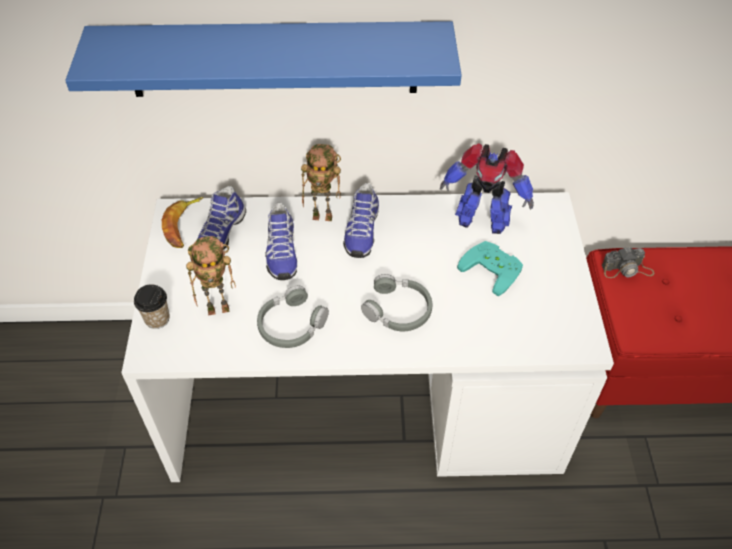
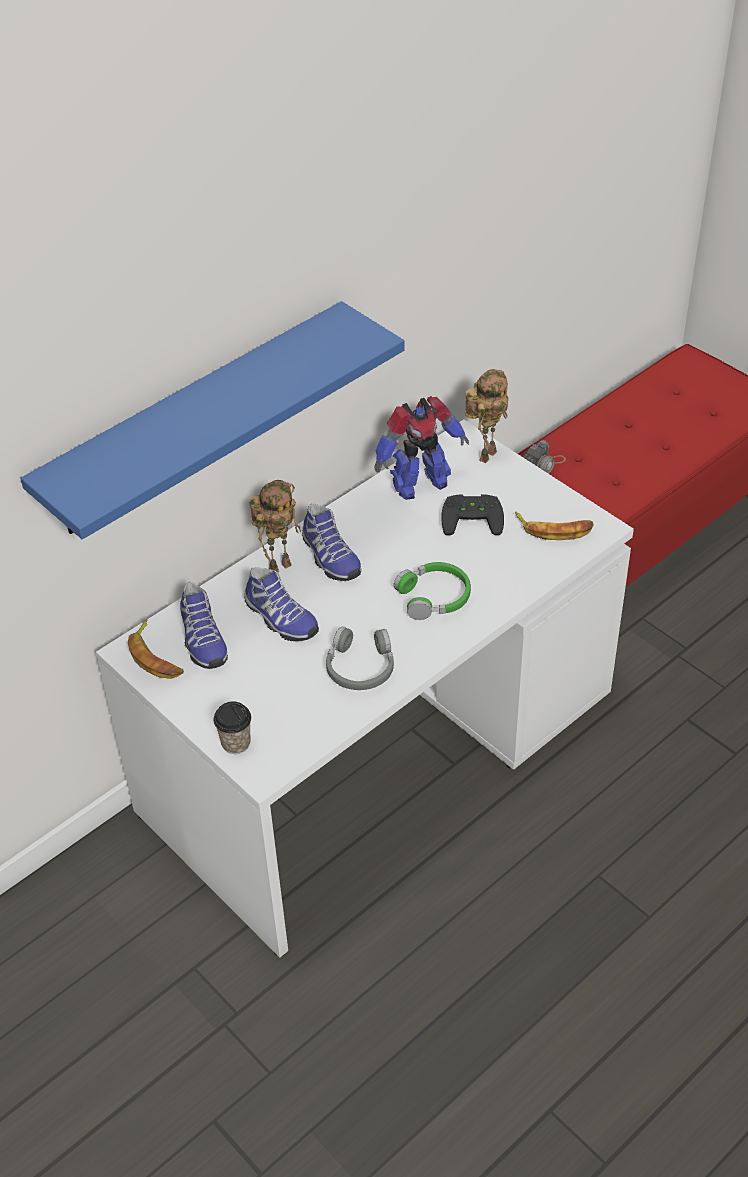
camera: 40 degrees left, 5 degrees down
(220, 308) = (281, 696): toy robot -> toy robot (486, 454)
(398, 310) = (434, 597): grey headphones -> green headphones
(493, 268) = (472, 516): turquoise game controller -> black game controller
(546, 320) = (554, 529): none -> banana

